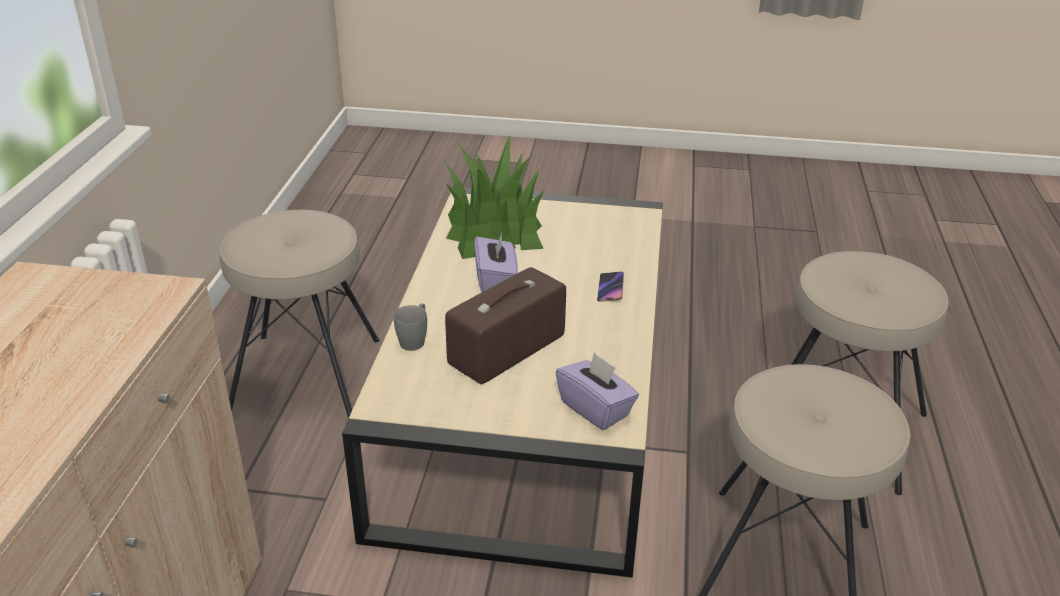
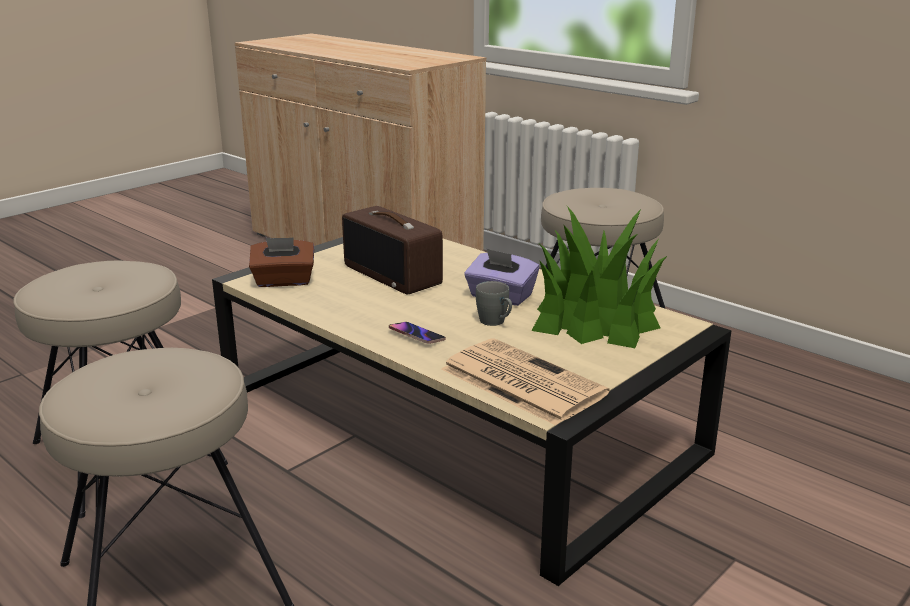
camera: 125 degrees right, 10 degrees down
(414, 339) = (454, 253): grey mug -> grey mug (496, 322)
(507, 351) = (394, 275): radio -> radio turned 150 degrees clockwise
(595, 409) = (284, 281): purple tissue box -> brown tissue box
(621, 231) = (520, 381): none -> newspaper

